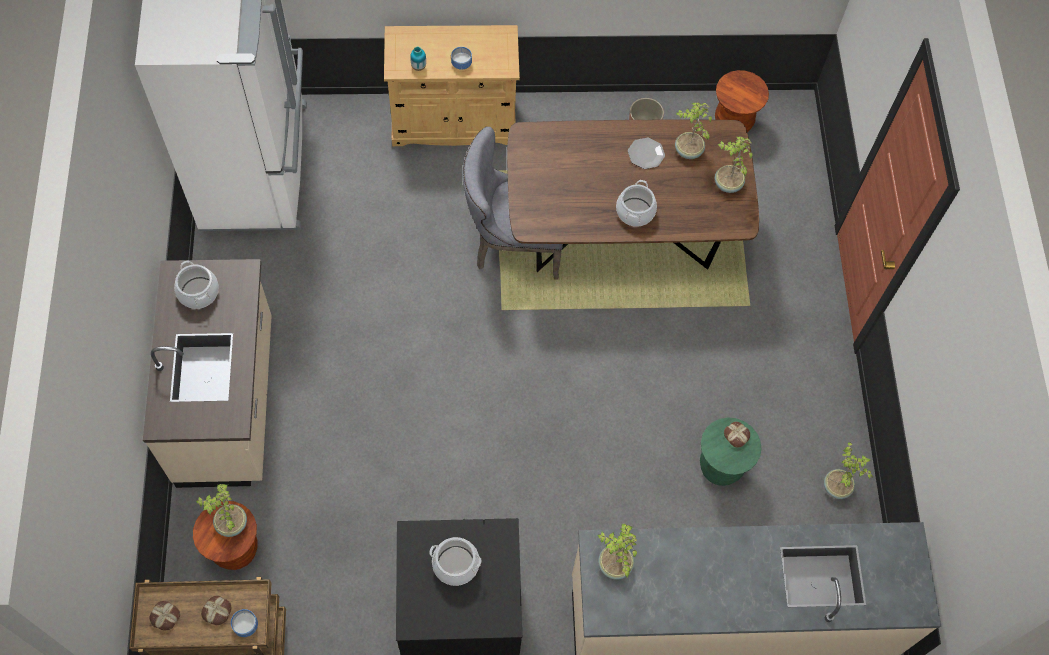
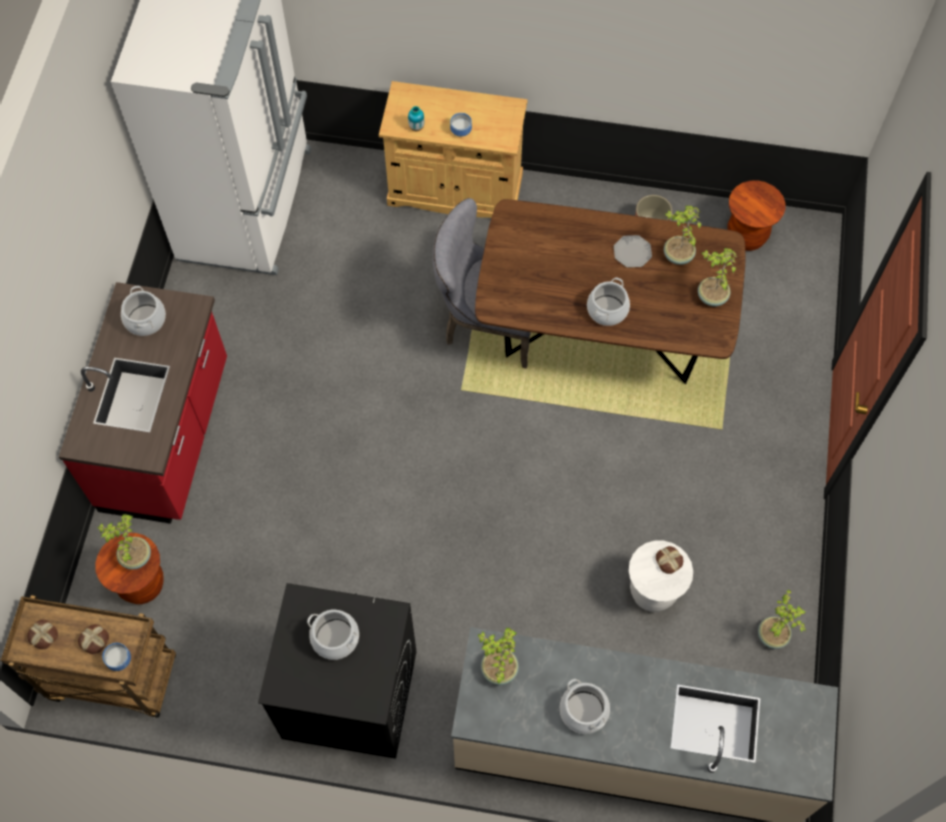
camera: 15 degrees right, 0 degrees up
(228, 402) = (167, 436): beige counter -> red counter
(701, 588) = (584, 711): none -> cooking pot
(720, 467) = (652, 591): green stool -> white stool

